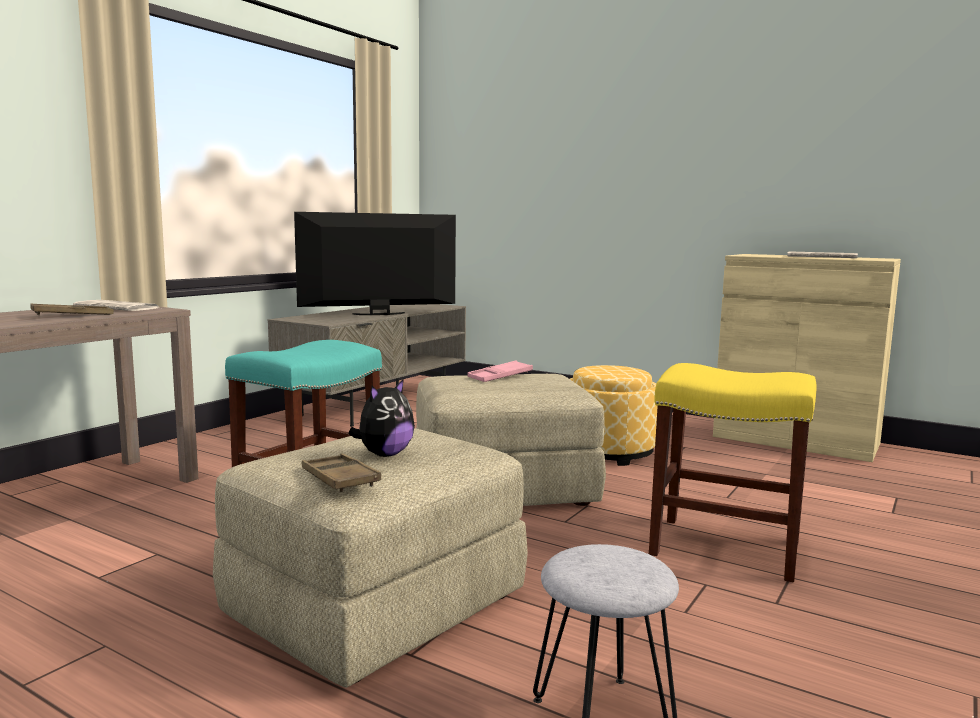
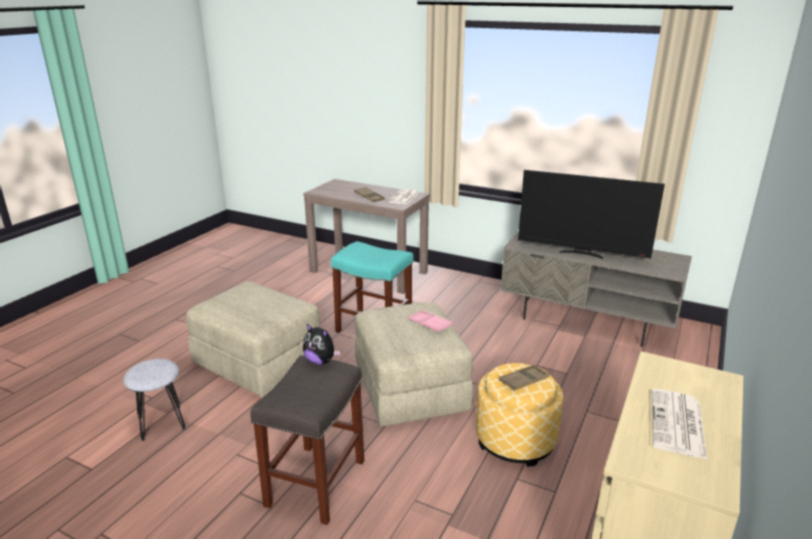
camera: 85 degrees right, 15 degrees up
(339, 479) = (219, 300): brown tray -> brown tray (524, 381)
(379, 314) = (581, 254): television -> television turned 135 degrees clockwise
(384, 454) = (251, 305): plush toy -> plush toy (321, 361)
(727, 548) = (316, 484): yellow stool -> grey stool

